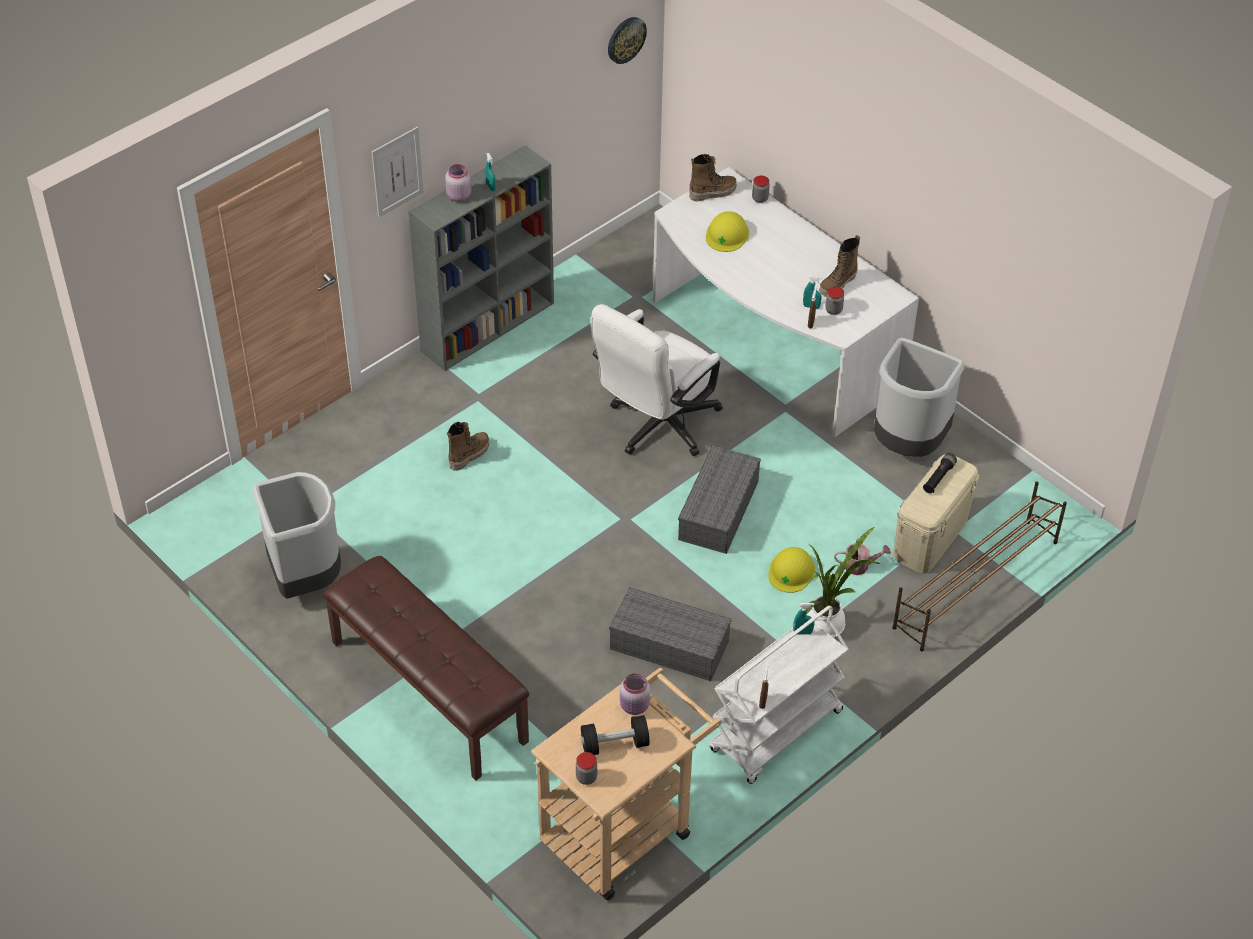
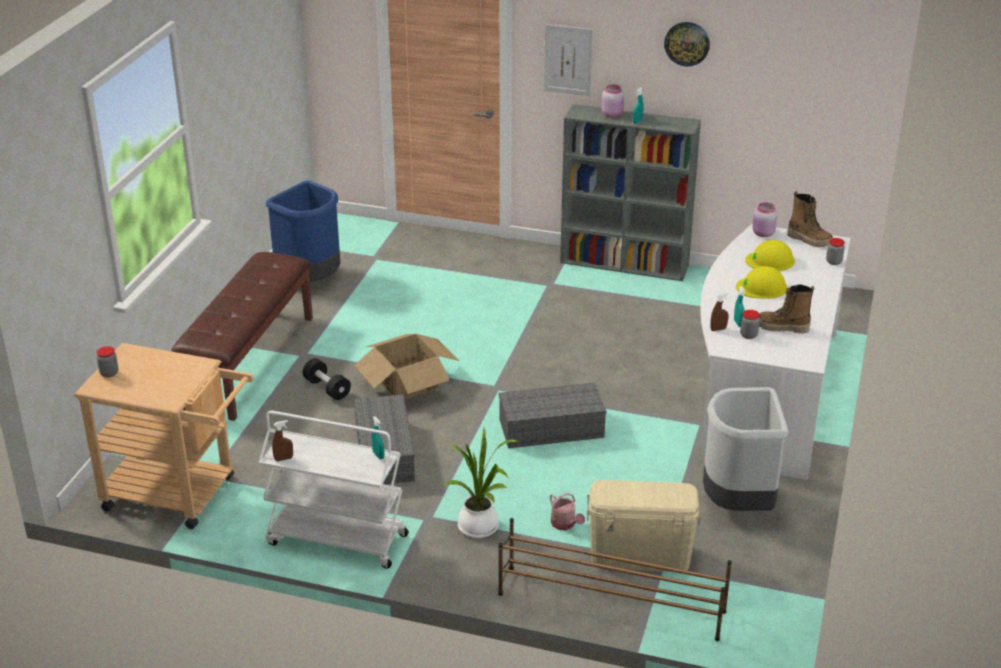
camera: 60 degrees right, 15 degrees down
(305, 579) = (311, 280): grey trash can -> blue trash can
(469, 455) = (489, 300): boot -> none
(565, 580) = (407, 382): none -> cardboard box
(614, 744) = (151, 375): black dumbbell -> black dumbbell (327, 388)
(626, 39) = (831, 84): wall clock -> wall clock (687, 43)
(634, 706) = (196, 371): pink jar -> pink jar (763, 234)
(656, 427) = (608, 369): white office chair -> none
(791, 571) = (522, 488): yellow hard hat -> yellow hard hat (762, 287)
(938, 478) = (657, 489): black flashlight -> none

